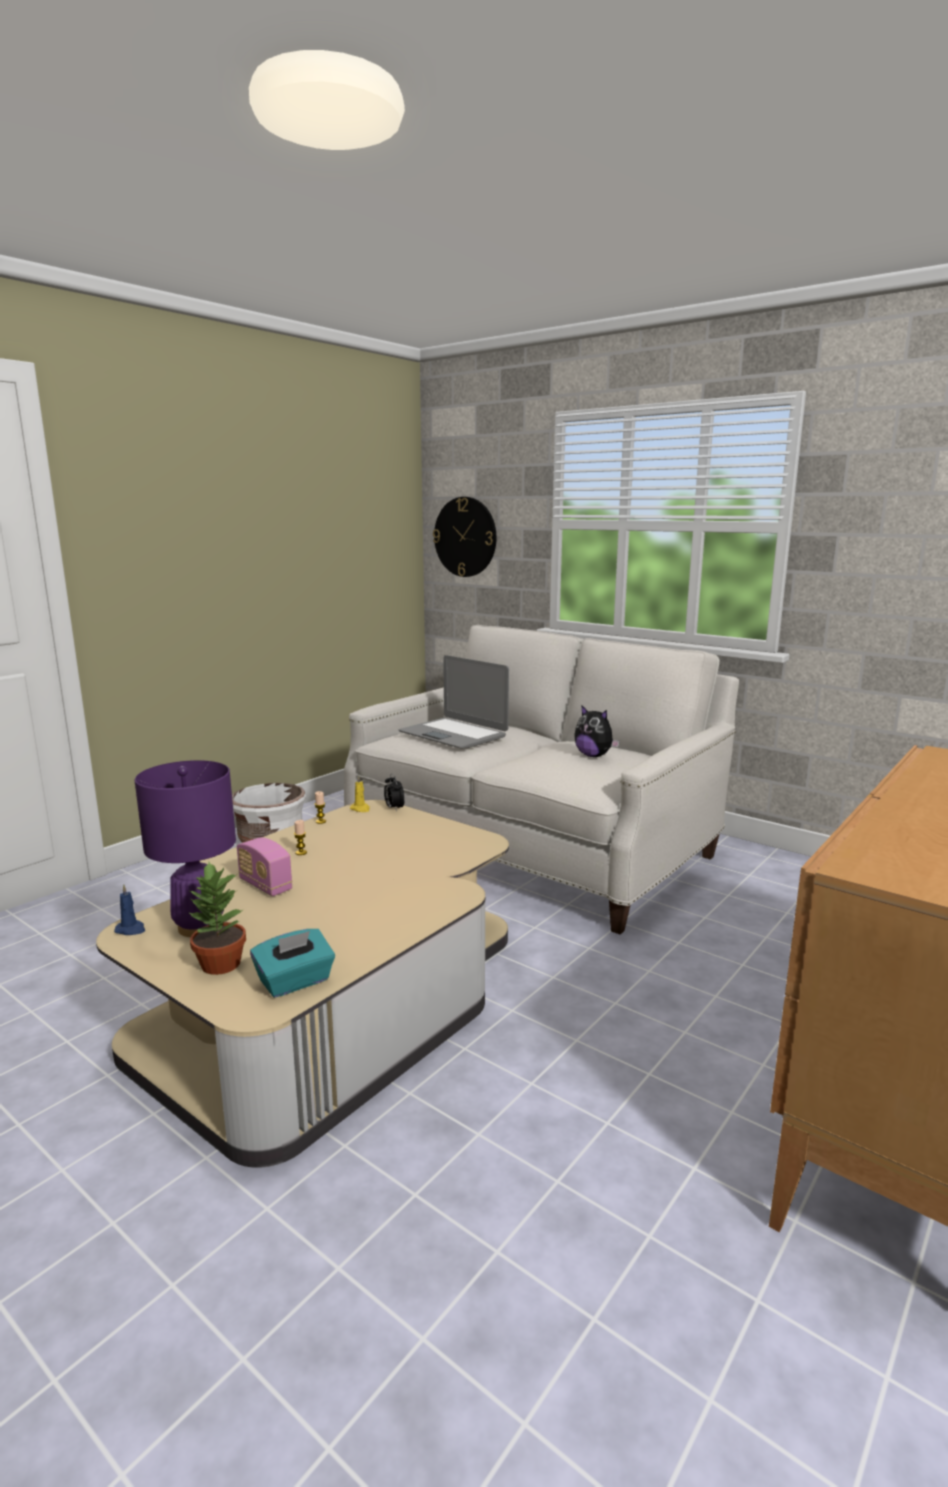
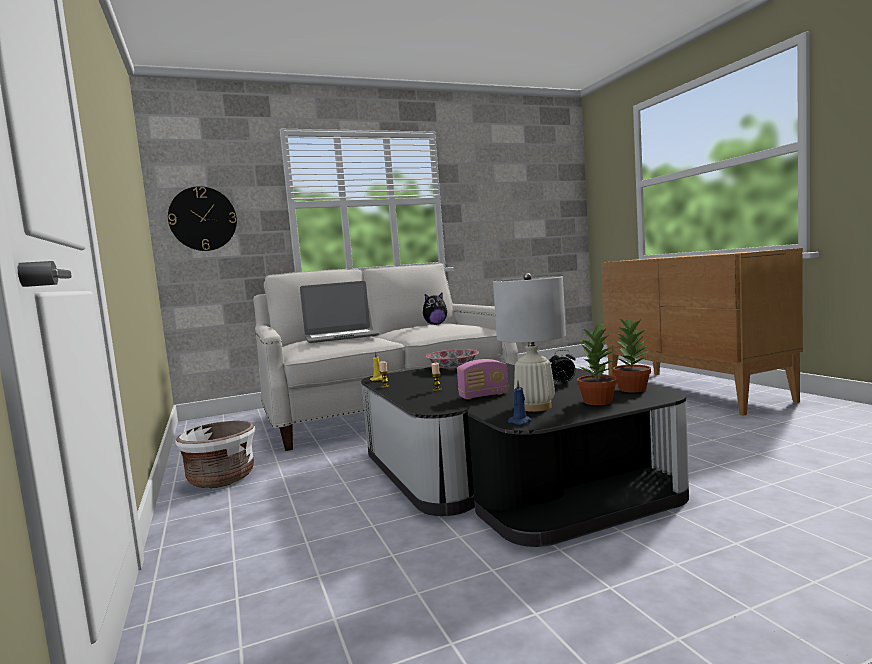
camera: 60 degrees left, 10 degrees down
(199, 927) = (535, 407): purple table lamp -> white table lamp
(295, 982) = (632, 389): turquoise tissue box -> potted plant
(335, 987) = (502, 470): beige coffee table -> black coffee table
(394, 808) = (392, 374): alarm clock -> alarm clock (563, 383)
(440, 833) = (453, 368): none -> bowl

